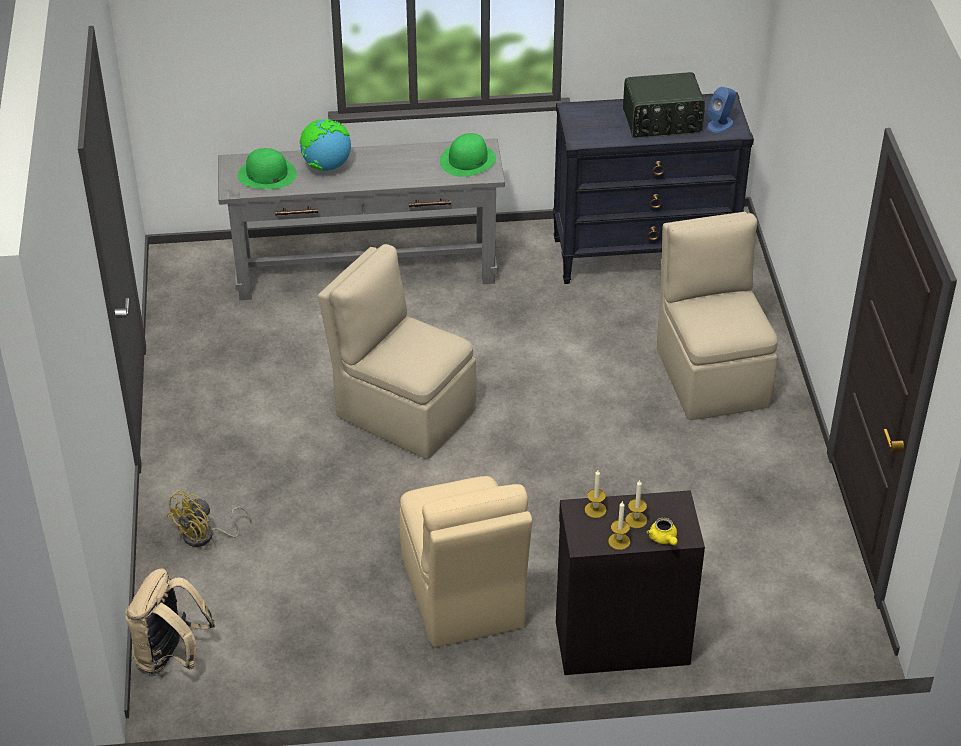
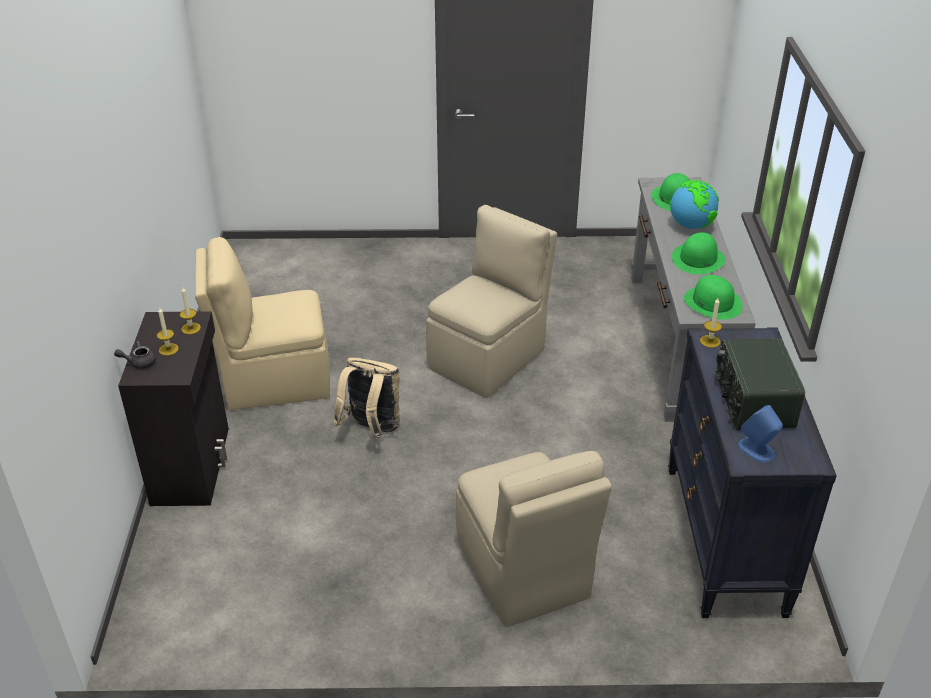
camera: 95 degrees right, 5 degrees down
(171, 656) = (266, 252): beige backpack -> beige backpack (371, 429)
(205, 536) = (370, 264): yellow fan -> none
(391, 165) = (698, 259): none -> green hat
(619, 541) = (149, 338): candle -> candle (710, 341)
(663, 539) = (139, 362): yellow teapot -> grey teapot
(711, 374) = (523, 572): beige chair -> beige chair turned 75 degrees clockwise

